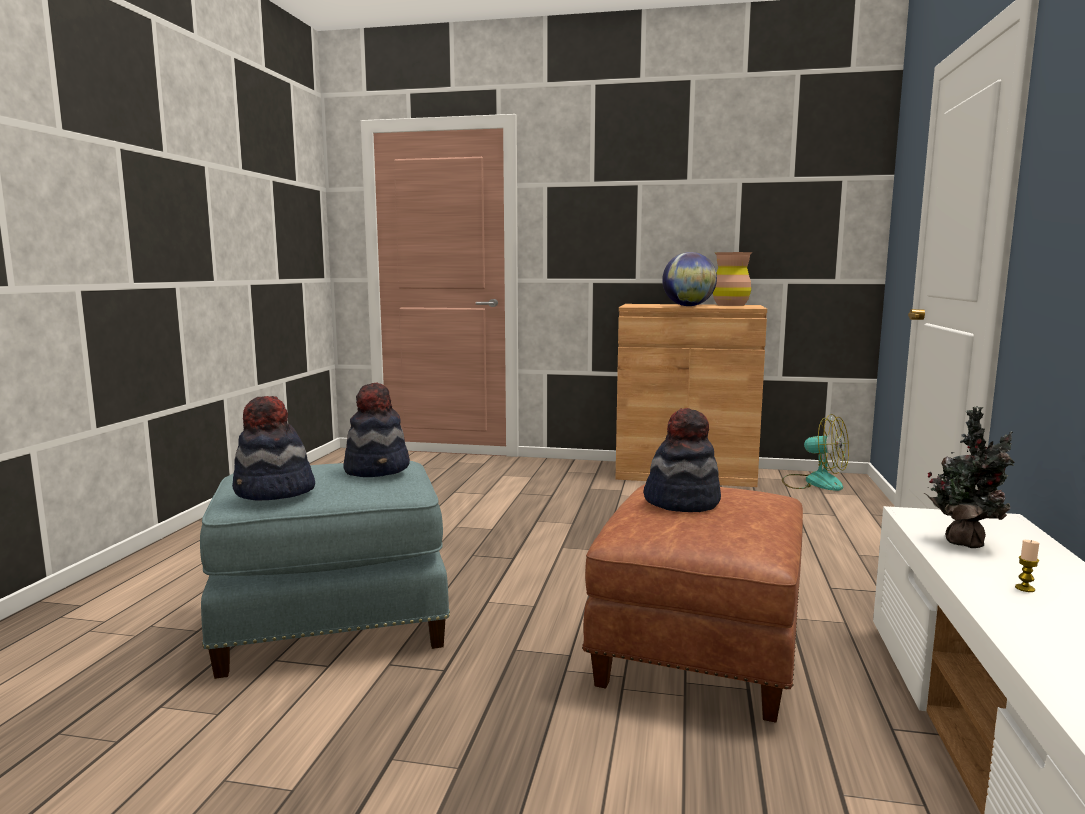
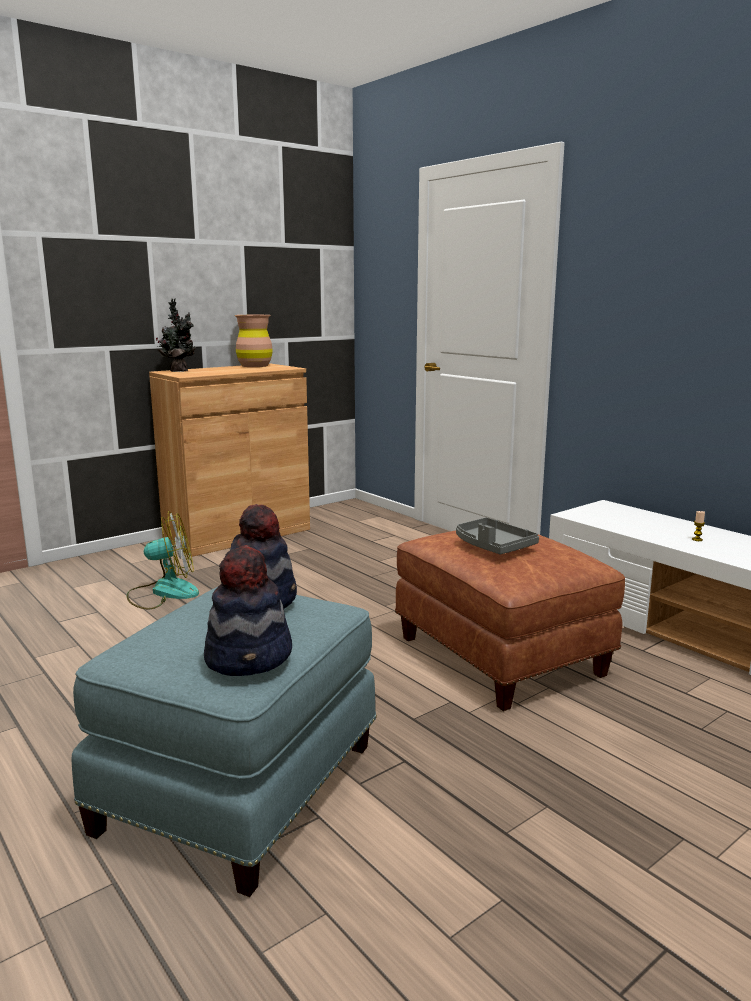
camera: 50 degrees left, 5 degrees up
(682, 502) = (493, 546): hat -> grey tray
(688, 306) = (233, 370): globe -> none
(814, 482) = (337, 514): fan -> fan (163, 592)
(965, 542) = (627, 523): potted plant -> potted plant (179, 371)

